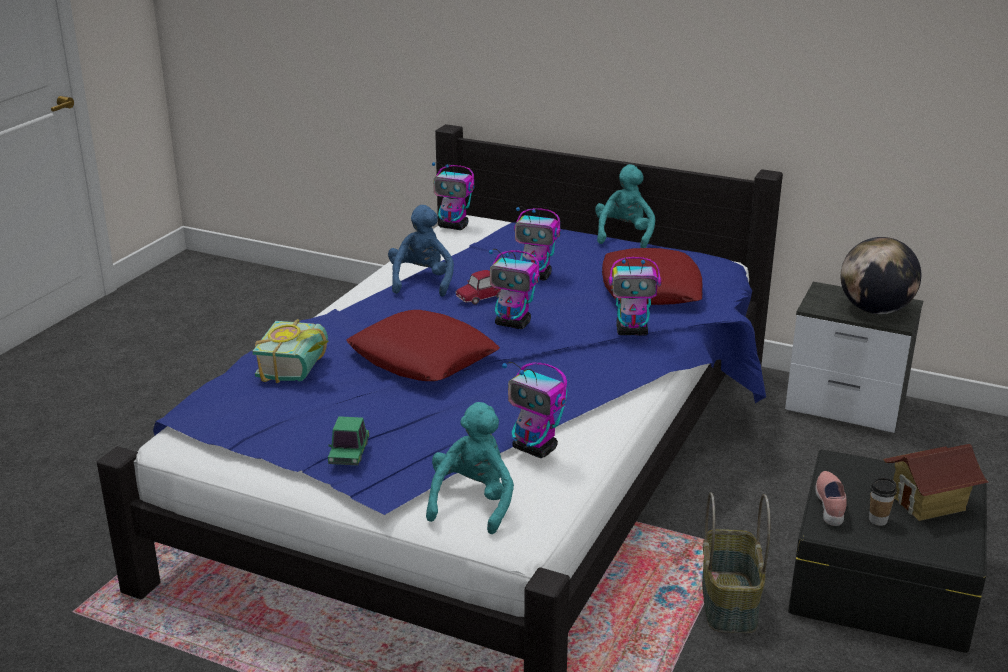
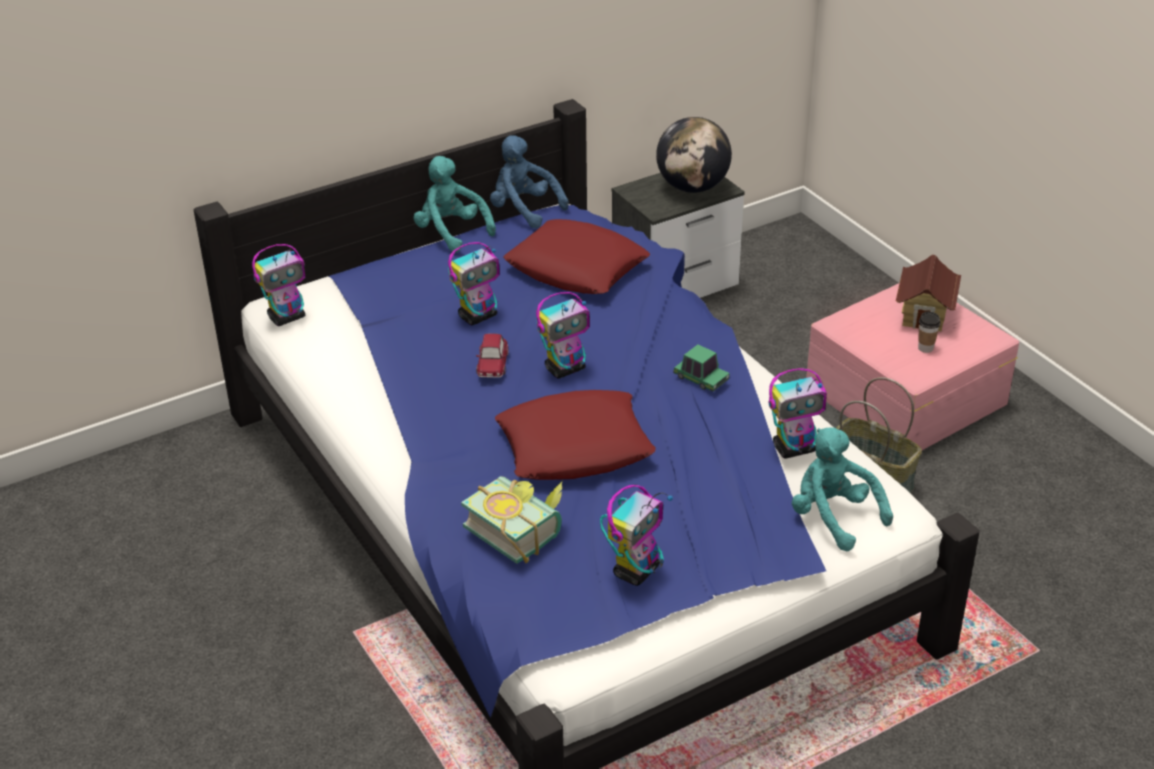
camera: 55 degrees left, 10 degrees up
(349, 453) = (716, 554): toy car -> toy car (700, 379)
(421, 281) = (407, 386): blue plush toy -> blue plush toy (523, 210)
(632, 331) = (654, 313): toy robot -> toy robot (636, 570)
(831, 506) = (891, 359): pink shoe -> none
(881, 579) = (904, 395): black storage box -> pink storage box

